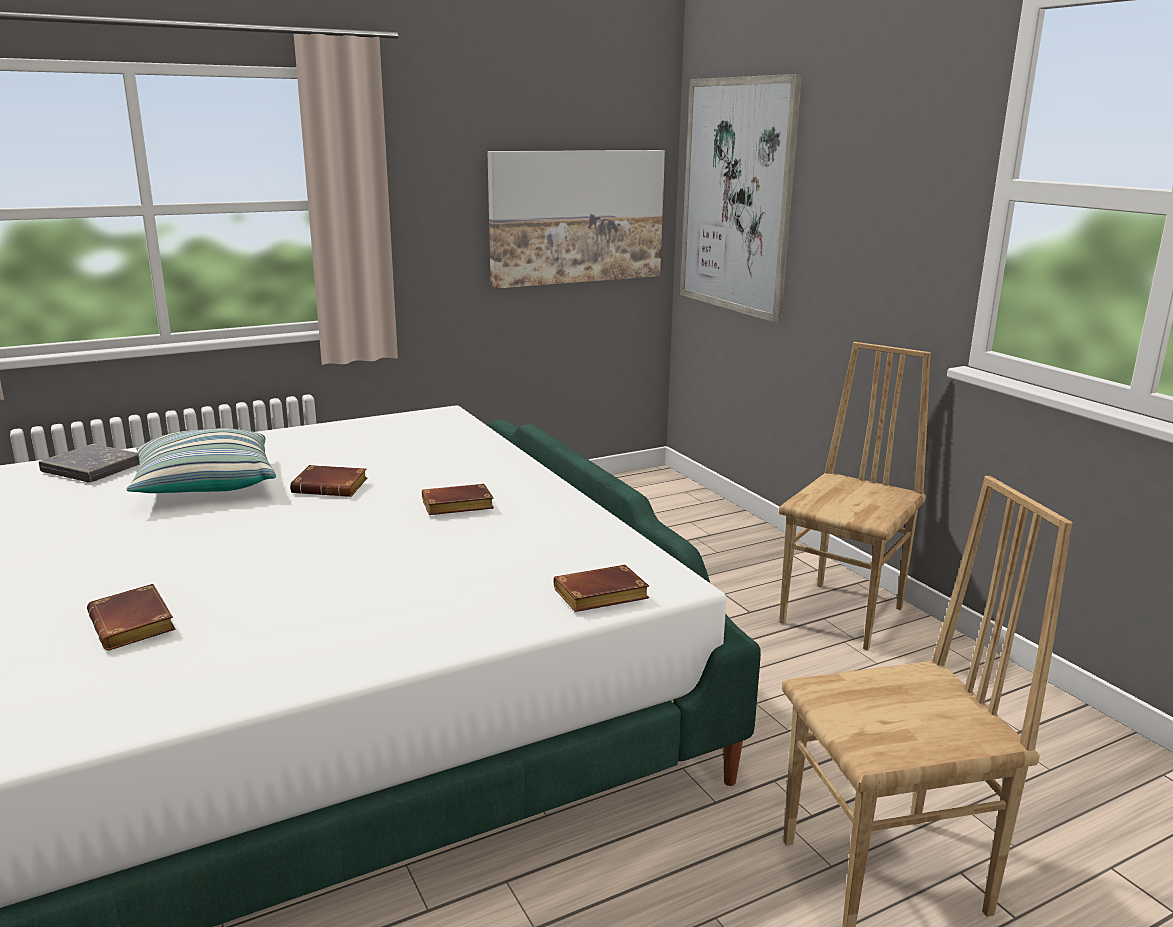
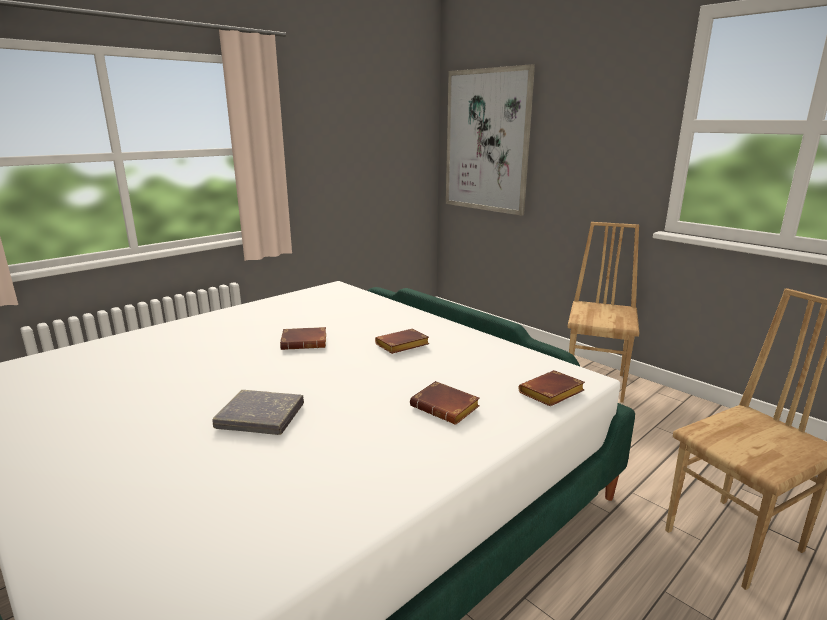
camera: 15 degrees left, 0 degrees up
(92, 469) = (111, 350): grey book -> grey book (260, 417)
(136, 625) = (248, 467): brown book -> brown book (447, 408)
(205, 485) = (211, 352): pillow -> none
(576, 217) = (387, 157): picture -> none

